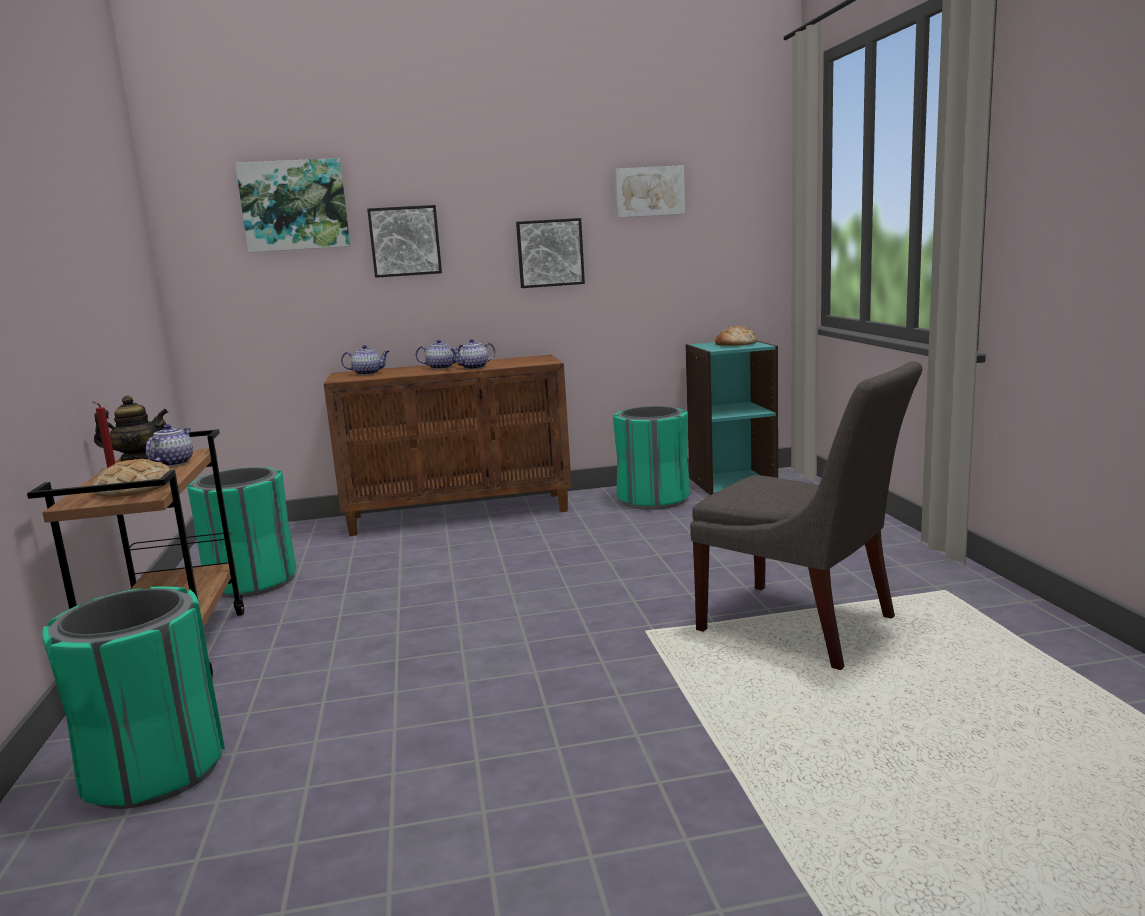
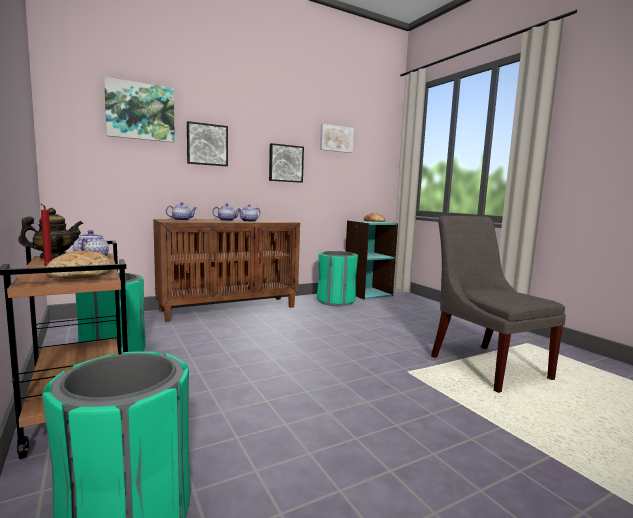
camera: 20 degrees left, 5 degrees down
(803, 626) = (485, 365): grey chair -> grey chair turned 135 degrees counterclockwise

